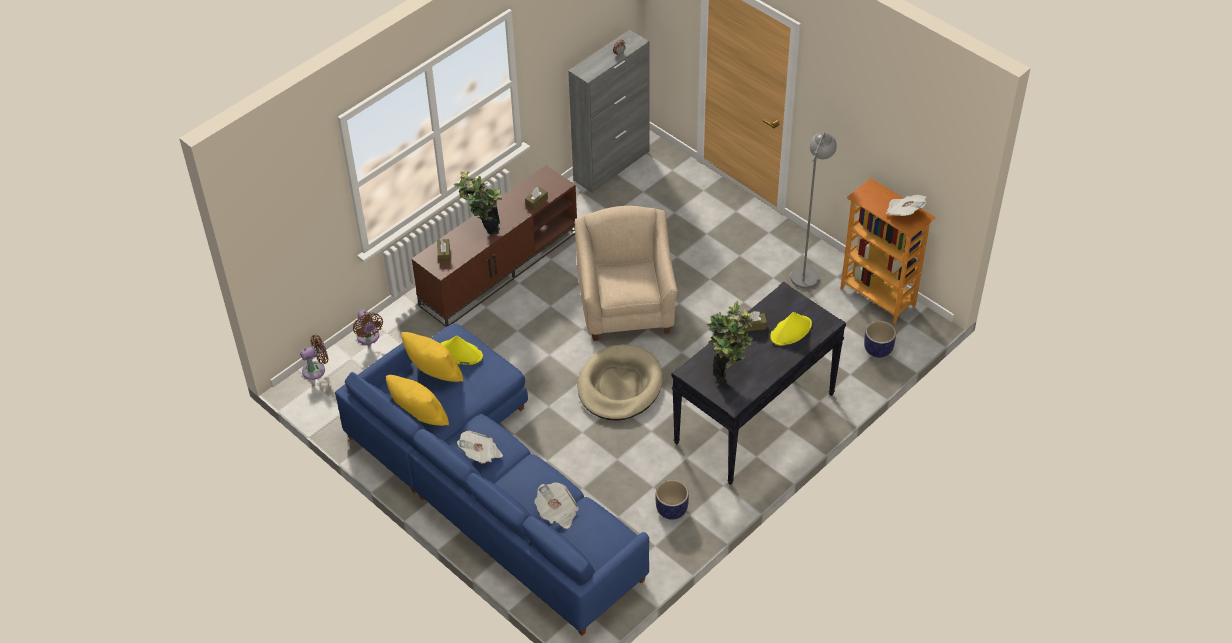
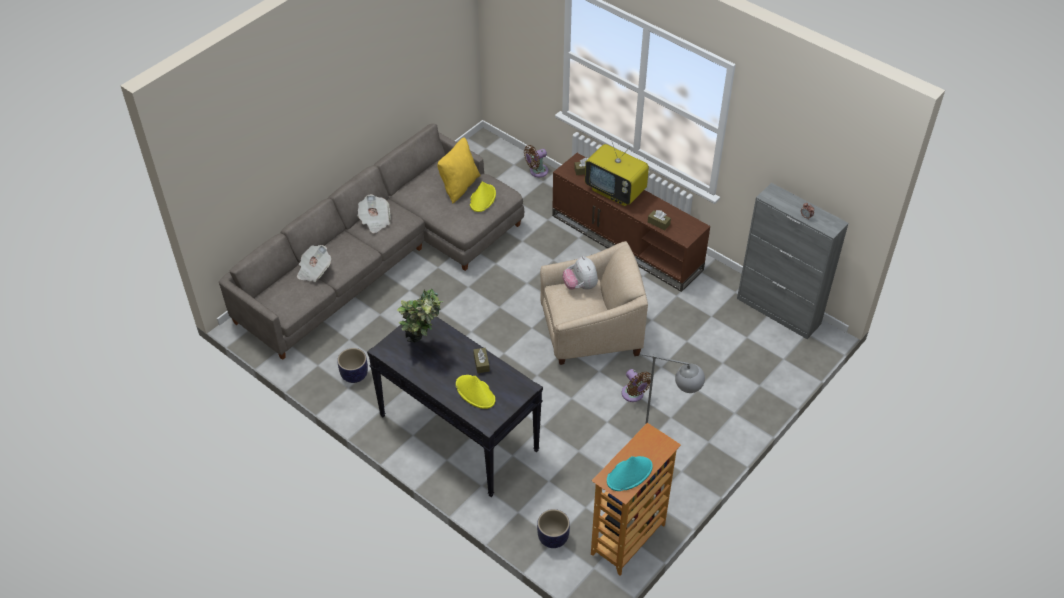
camera: 85 degrees right, 0 degrees up
(316, 369) = (501, 147): brown fan -> brown fan (634, 395)
(419, 418) = (414, 183): yellow pillow -> none
(482, 230) = (616, 191): potted plant -> television
(488, 485) = (384, 256): blue sofa -> grey sofa
(608, 277) = (580, 286): none -> plush toy
(619, 386) = (493, 332): beige dog bed -> none
(904, 212) = (629, 474): newspaper -> turquoise hat

